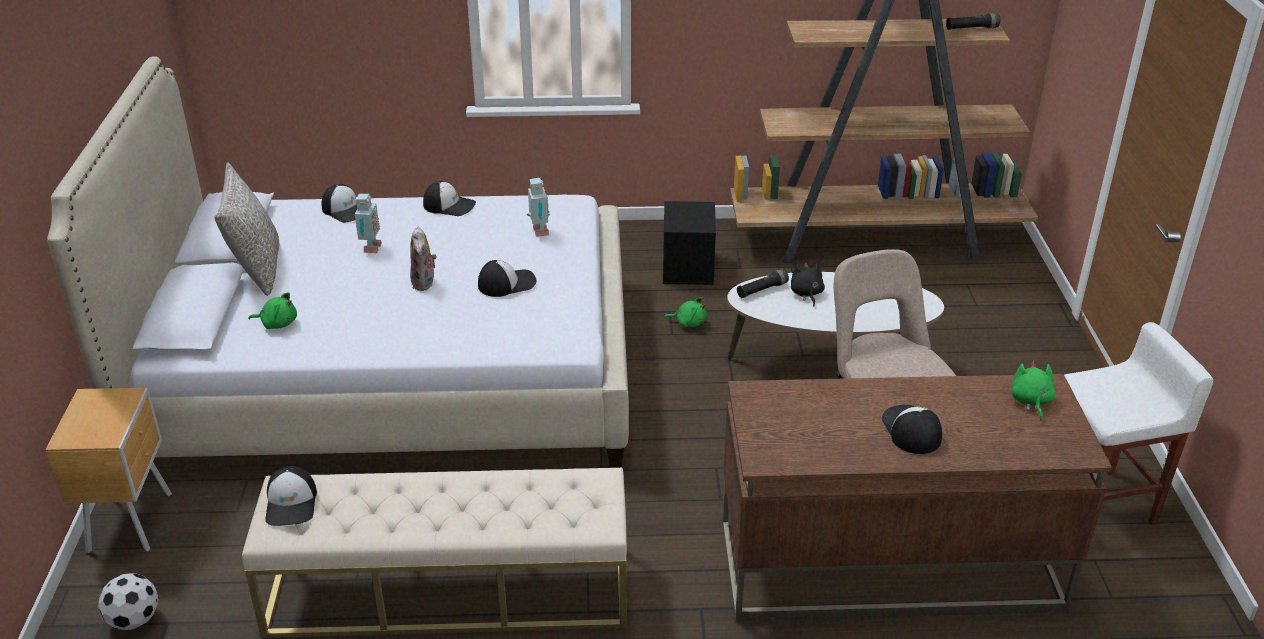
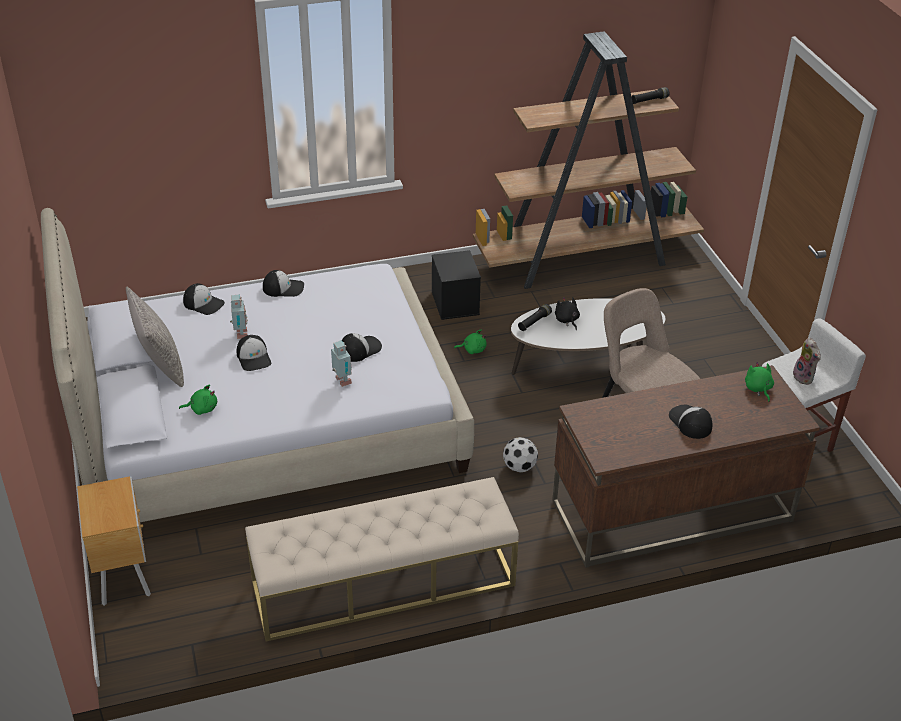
camera: 15 degrees left, 5 degrees up
(133, 620) = (166, 647): football -> football (519, 467)
(292, 503) = (277, 544): cap -> cap (254, 358)
(425, 283) = (297, 358): plush toy -> plush toy (804, 377)
(539, 232) = (363, 302): toy robot -> toy robot (342, 381)

